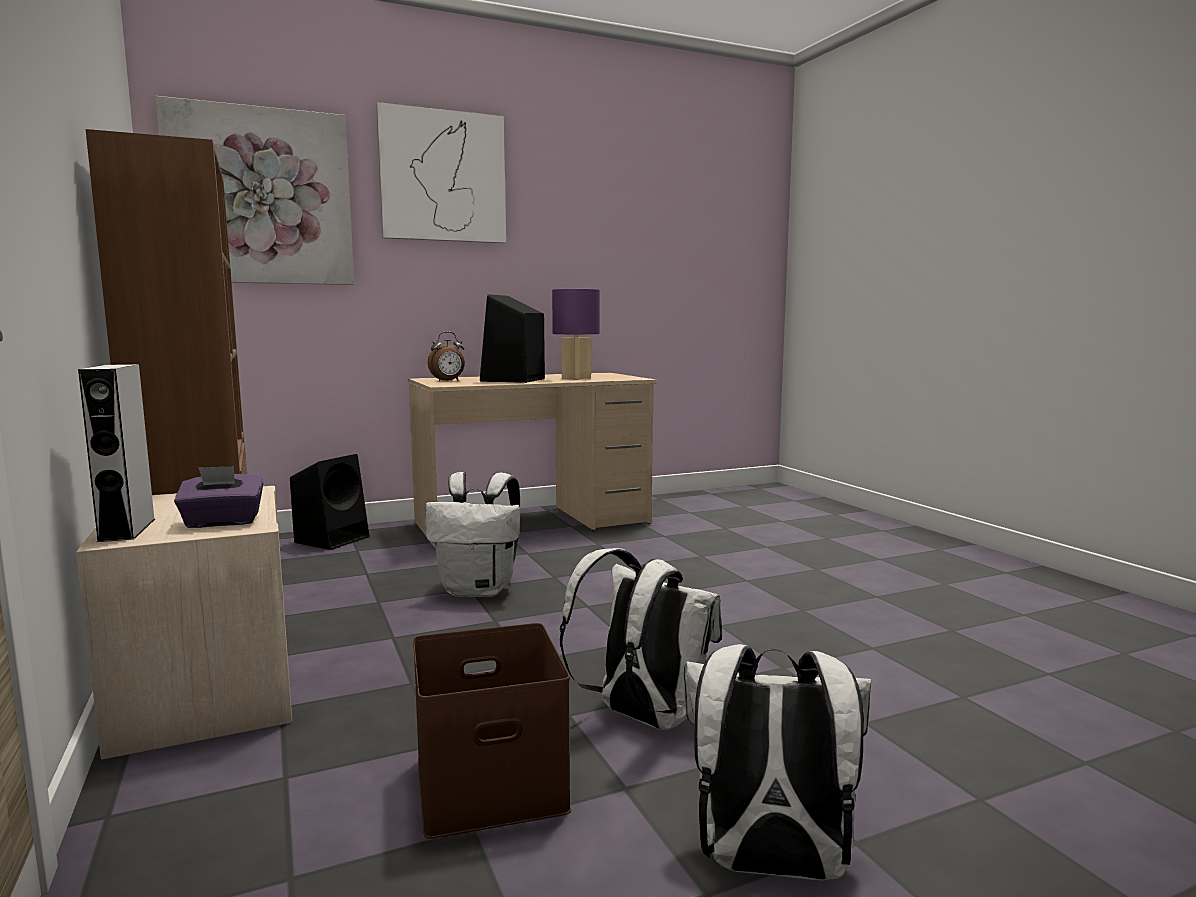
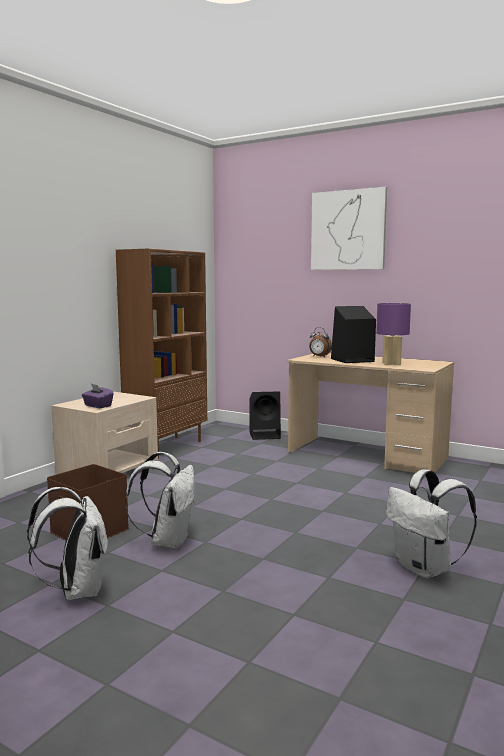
camera: 55 degrees right, 0 degrees up
(127, 530) = (77, 402): grey speaker -> none
(261, 197) = (258, 252): picture -> none
(479, 590) = (254, 475): white backpack -> white backpack (425, 569)

